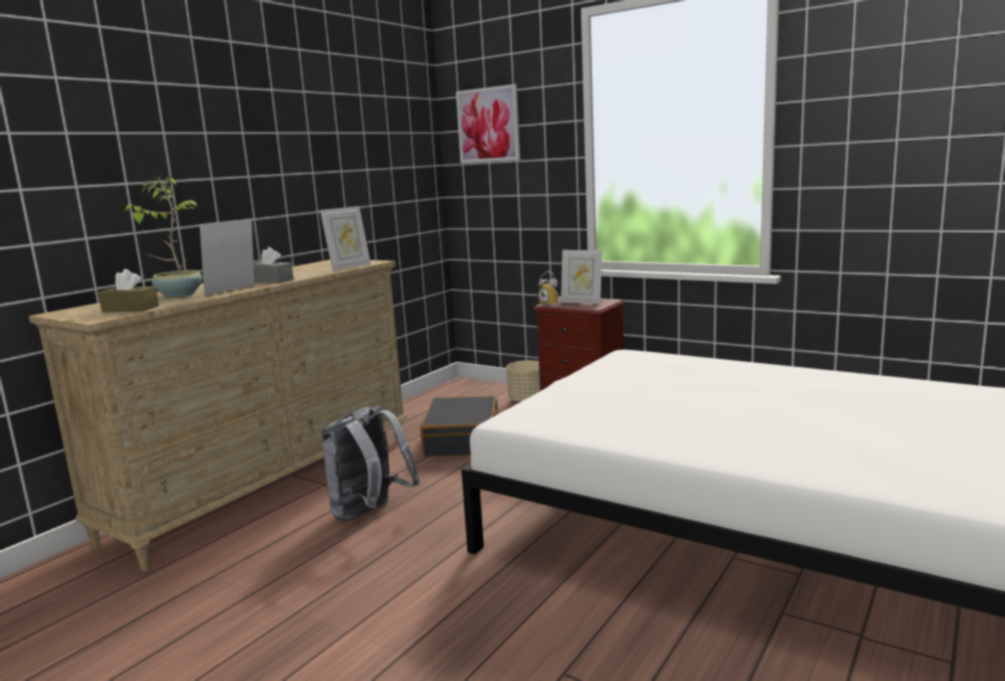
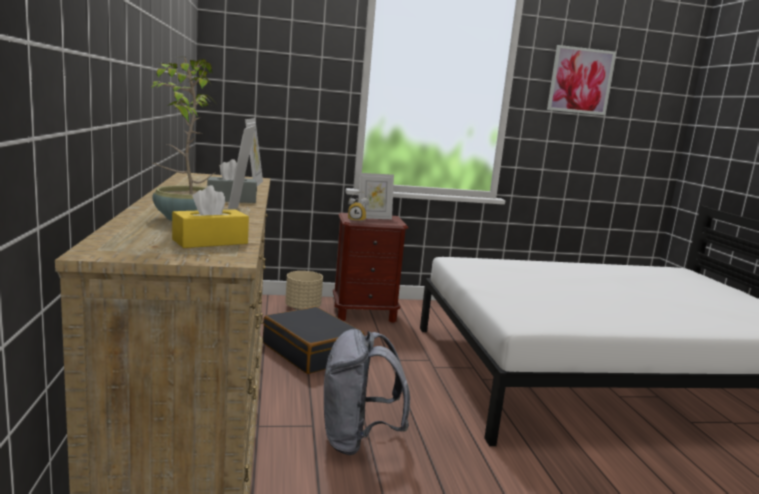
camera: 45 degrees left, 0 degrees up
(130, 309) = (210, 241): brown tissue box -> yellow tissue box
(488, 125) = (261, 47): picture -> picture (580, 80)

